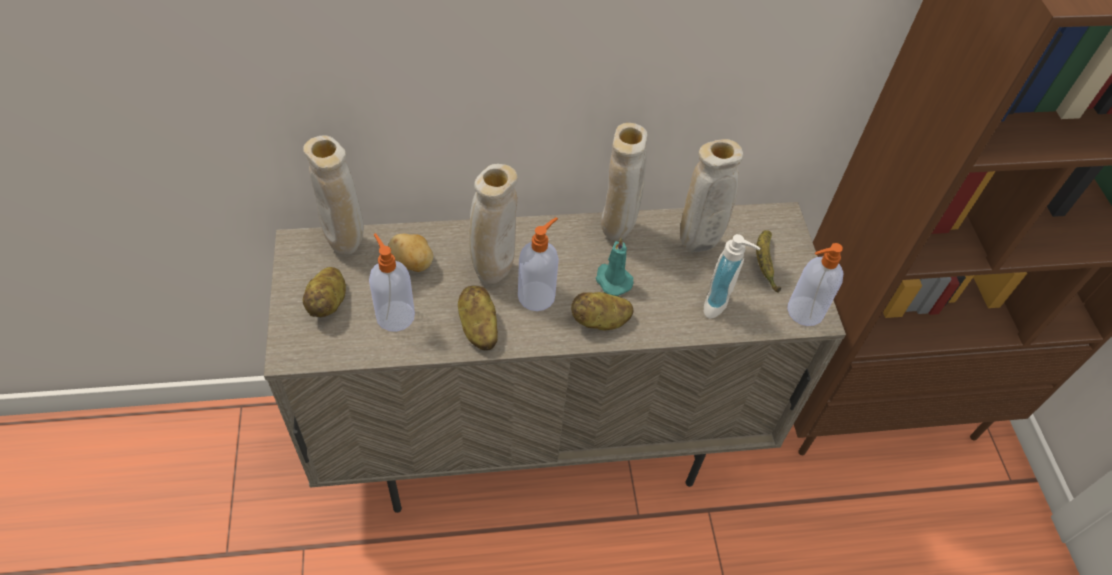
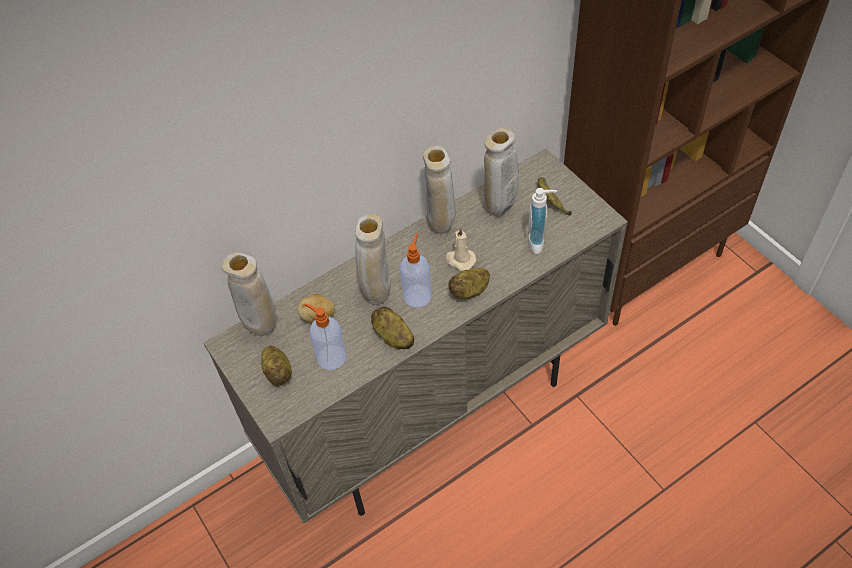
camera: 20 degrees left, 0 degrees up
(612, 280) = (460, 260): turquoise candle -> beige candle
(803, 311) = (593, 219): soap dispenser -> none

